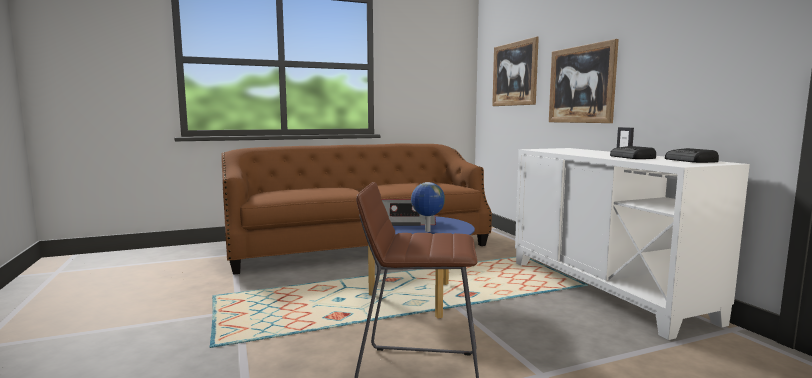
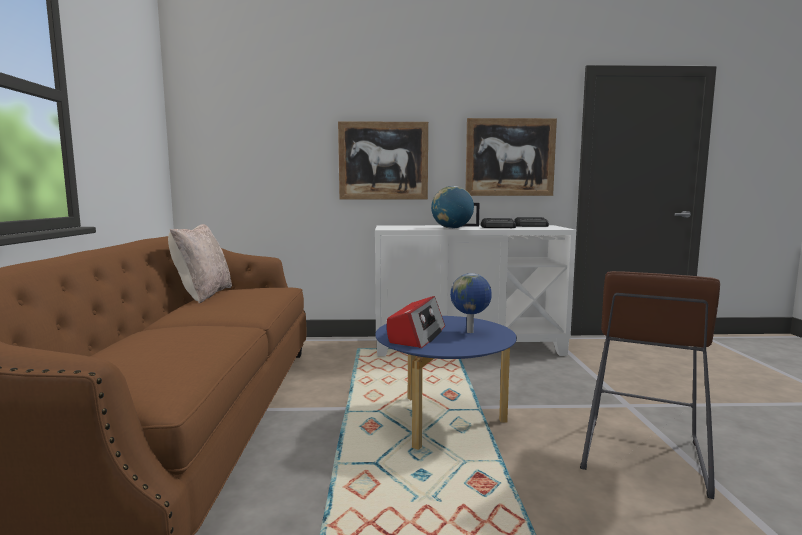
camera: 70 degrees left, 0 degrees up
(417, 181) = (203, 295): none -> beige pillow
(514, 74) = (264, 140): picture -> picture (510, 157)
(580, 154) = (452, 228): none -> globe

